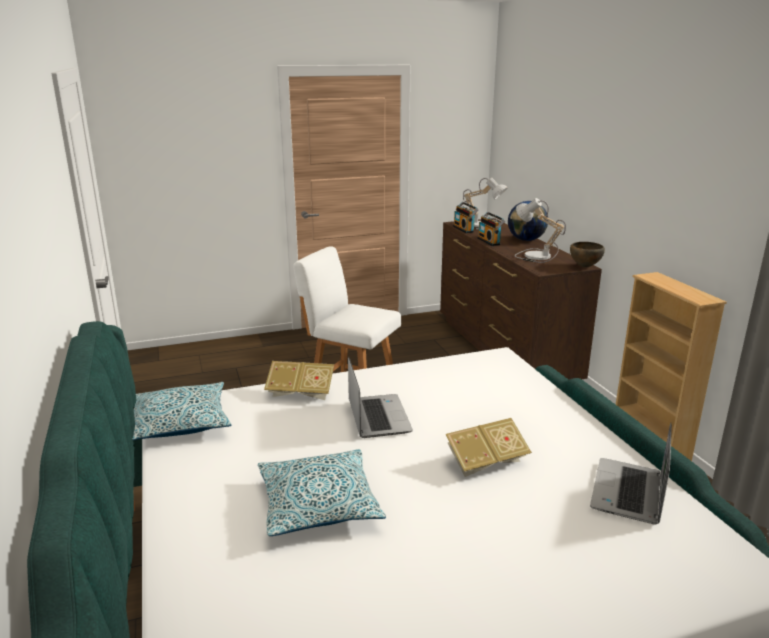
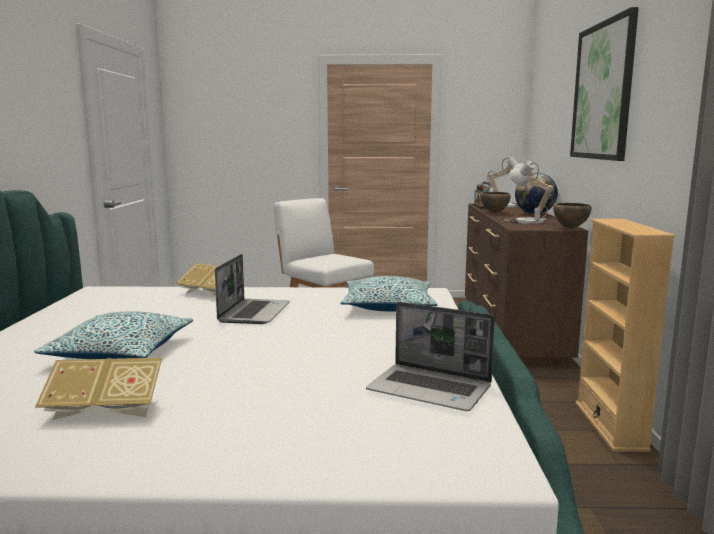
camera: 20 degrees right, 10 degrees down
(180, 423) = (92, 298): pillow -> pillow (388, 306)
(485, 462) = (310, 349): book -> book (105, 410)
(490, 241) = (494, 213): radio -> brown bowl
(619, 142) = (603, 91): none -> picture
(629, 493) = (431, 389): laptop -> laptop turned 105 degrees counterclockwise

